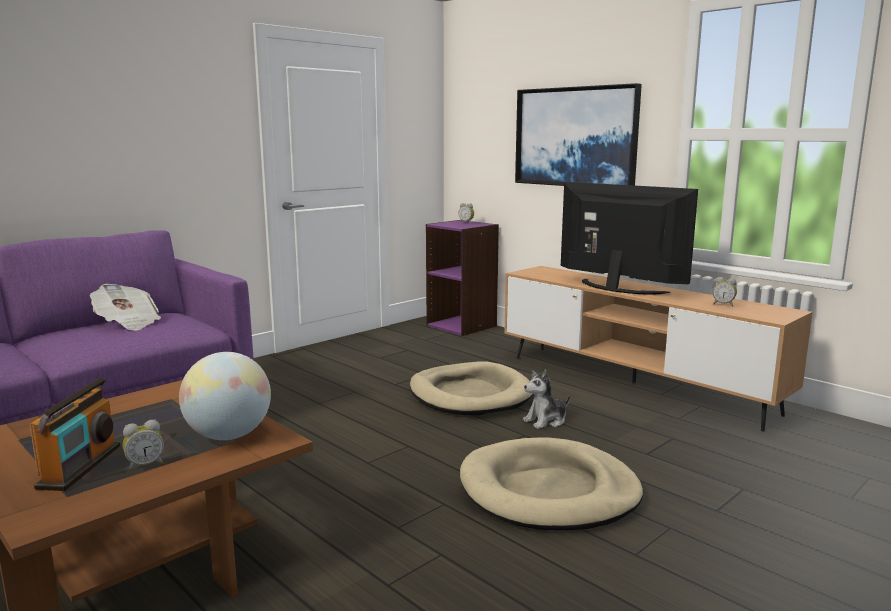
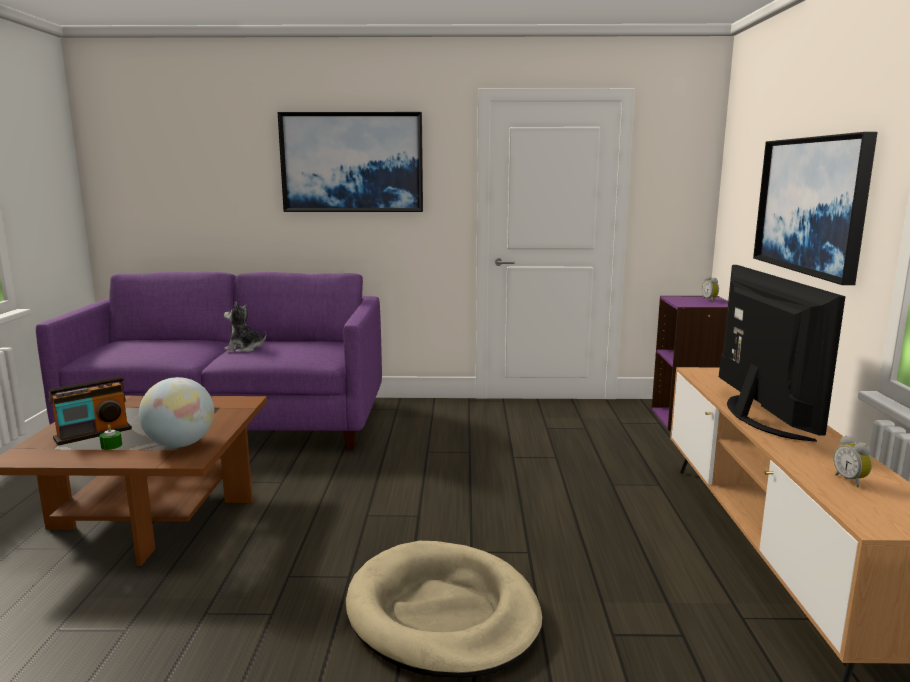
camera: 45 degrees right, 0 degrees up
(121, 97) = (352, 162): none -> picture
(127, 323) = (294, 344): newspaper -> none
(145, 465) = (111, 446): alarm clock -> green candle
(470, 394) = (557, 491): beige dog bed -> none
(546, 421) = (577, 548): plush toy -> plush toy (245, 349)

